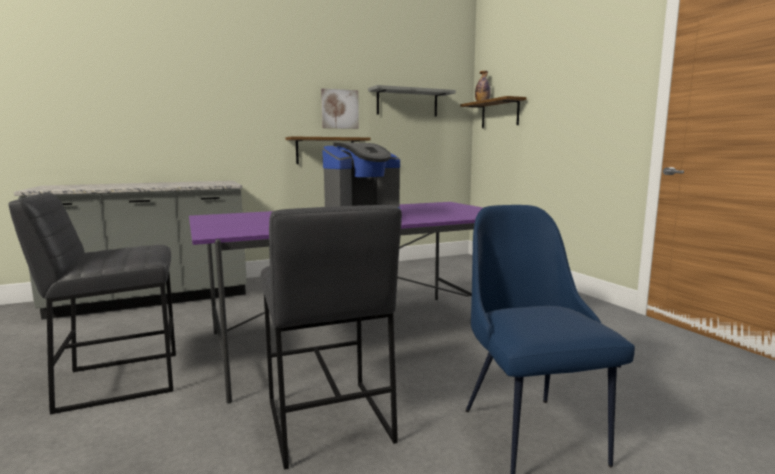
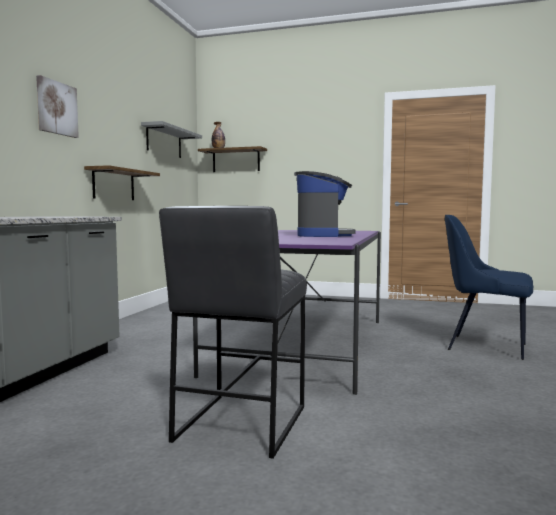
camera: 50 degrees left, 5 degrees down
(328, 422) = (423, 375): grey stool -> none
(339, 109) = (123, 140): picture -> picture (56, 108)

